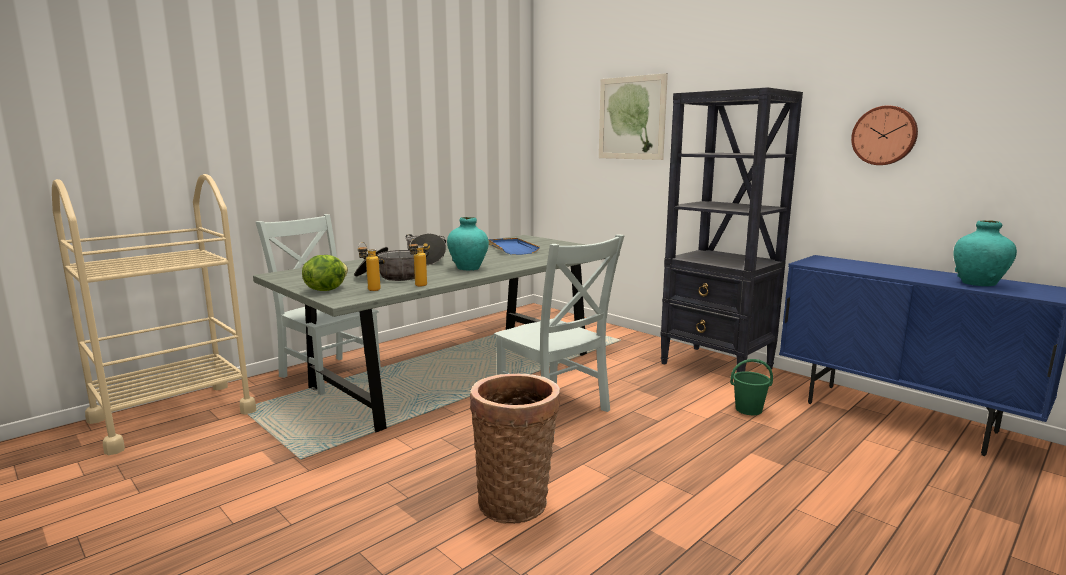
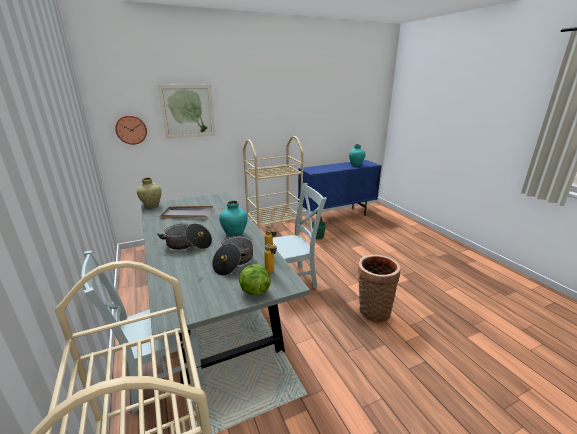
camera: 70 degrees left, 10 degrees up
(511, 248) = (187, 214): blue tray -> grey tray
(522, 237) = (151, 205): none -> beige vase
(717, 366) = (274, 228): black bookcase -> beige cart
(884, 135) = (315, 116): wall clock -> wall clock (131, 129)

